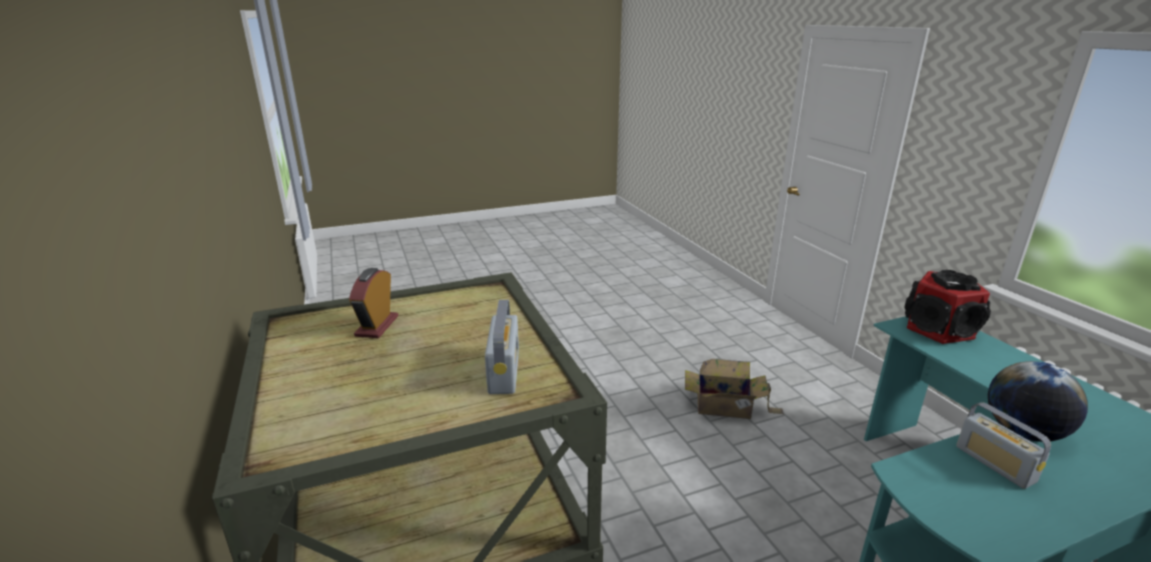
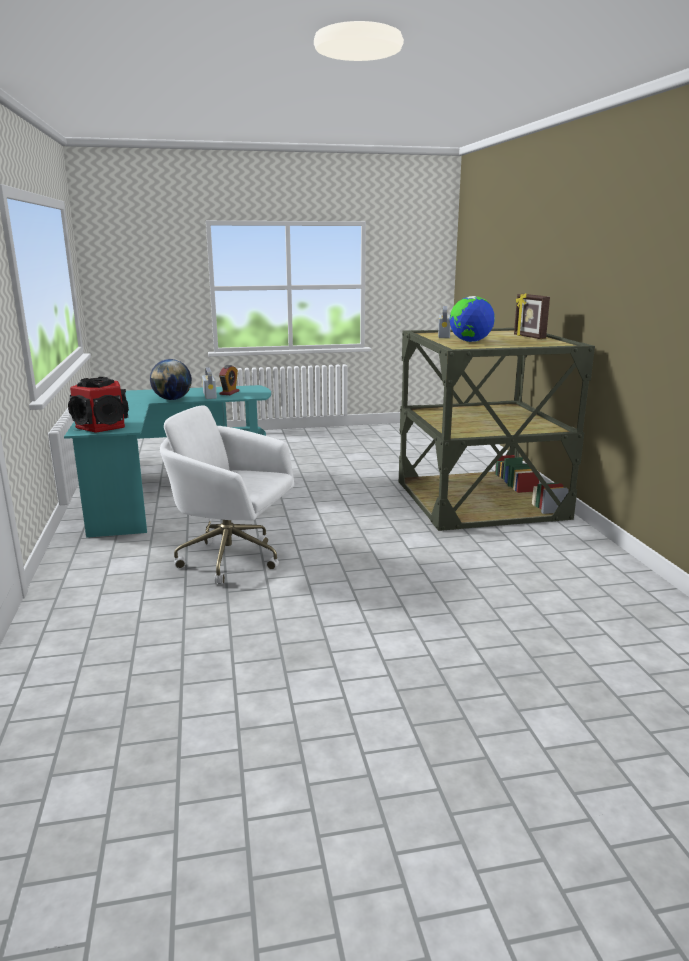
camera: 170 degrees left, 5 degrees down
(309, 378) = (528, 337): none -> picture frame
(377, 326) = (516, 343): alarm clock -> alarm clock (229, 392)
(459, 329) = (470, 342): none -> globe
(726, 406) = (234, 561): cardboard box -> white office chair

